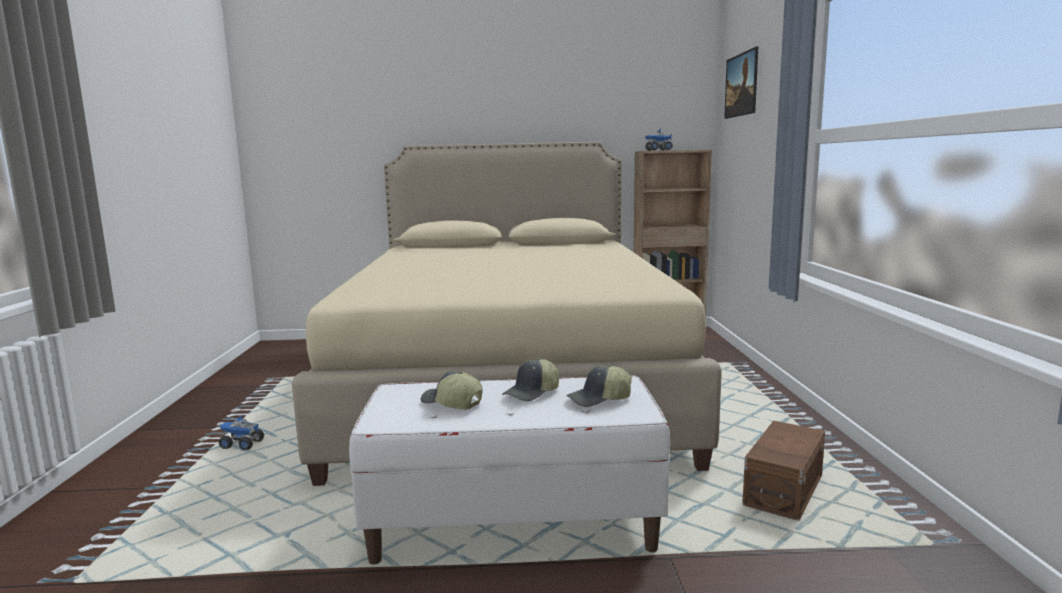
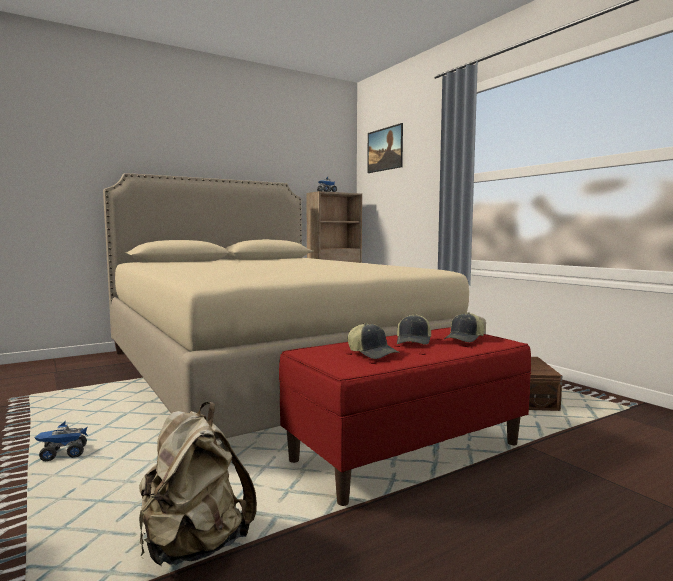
camera: 30 degrees left, 5 degrees down
(223, 560) = (194, 546): none -> beige backpack
(451, 403) = (373, 353): cap -> cap turned 135 degrees counterclockwise
(514, 524) = (407, 452): white bench -> red bench

